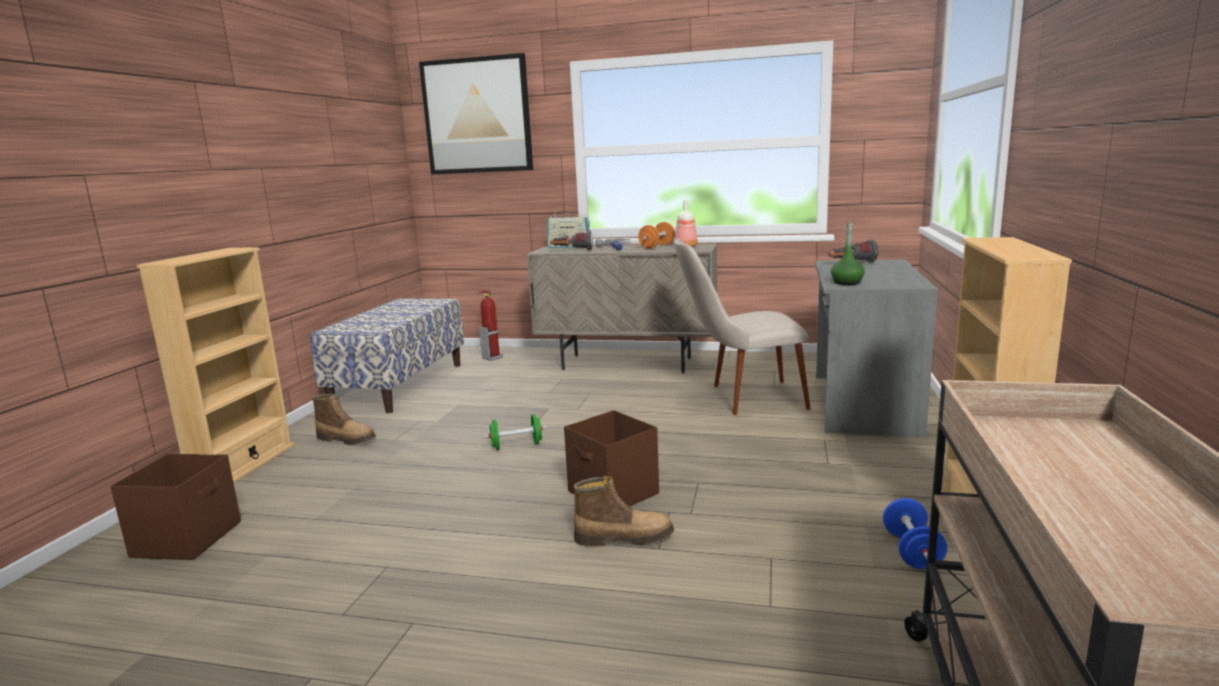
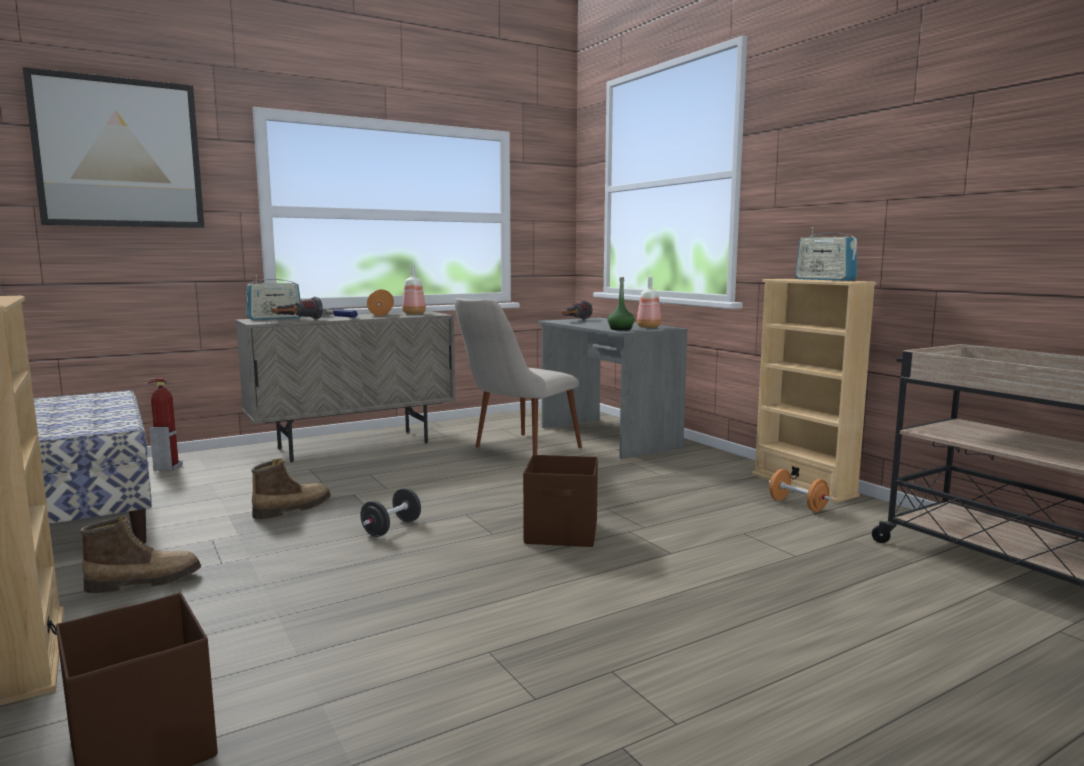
camera: 45 degrees left, 5 degrees down
(517, 446) = (391, 528): green dumbbell -> black dumbbell
(624, 538) = (635, 556): boot -> boot (292, 509)
(893, 282) = (648, 327): none -> bottle
(912, 551) = (797, 505): blue dumbbell -> orange dumbbell
(1020, 247) = (824, 279): none -> radio

